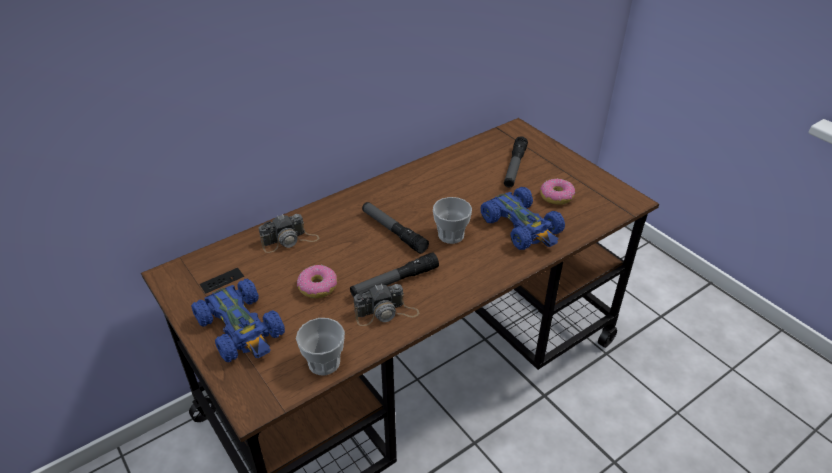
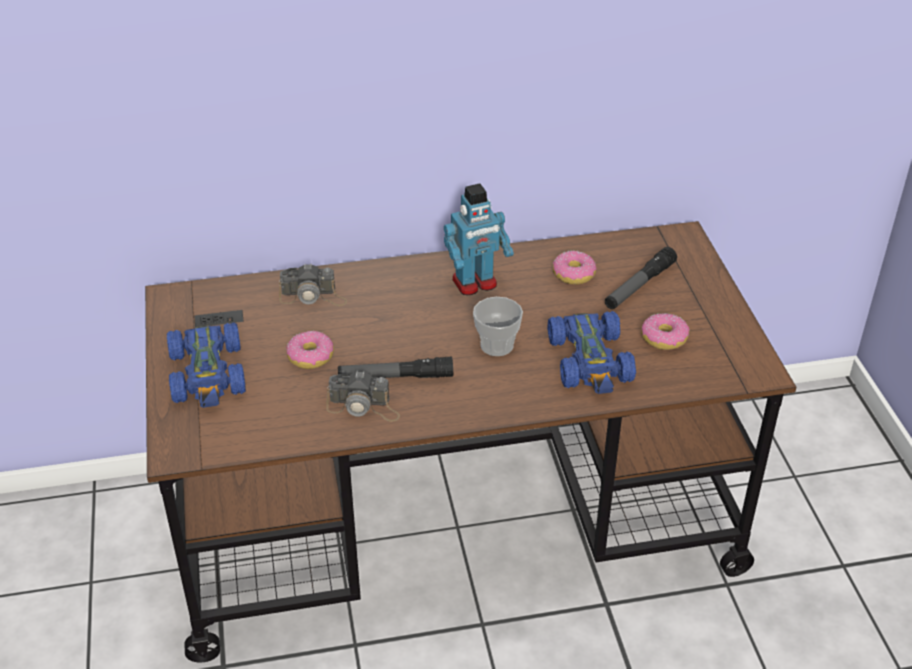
camera: 25 degrees right, 0 degrees up
(324, 362) = (267, 435): cup -> none
(393, 231) = (433, 321): flashlight -> none
(404, 196) = (475, 283): none -> toy robot
(467, 171) = (574, 274): none -> donut

